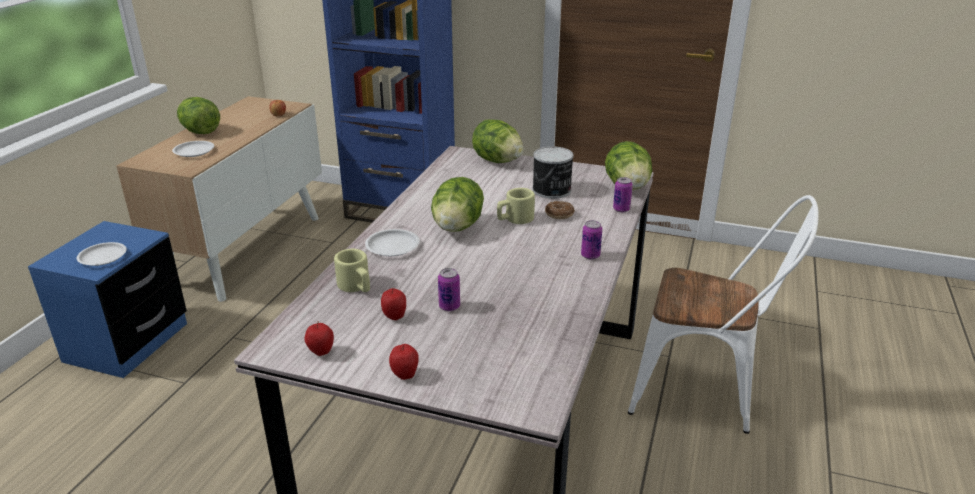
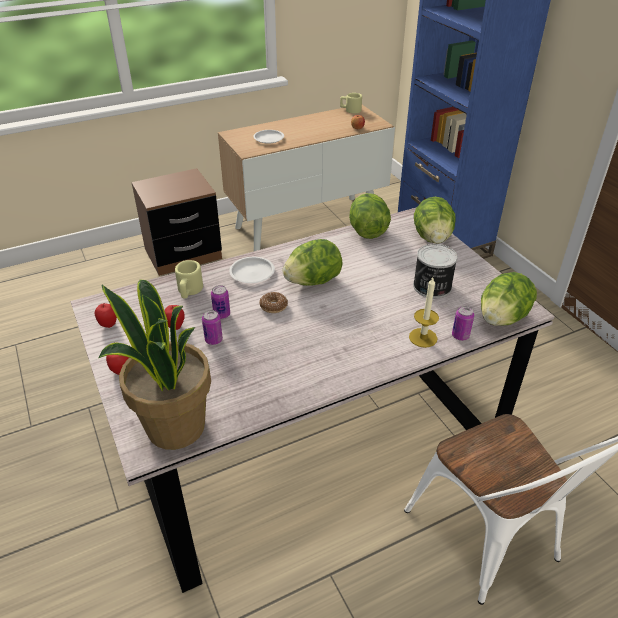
camera: 45 degrees right, 10 degrees up
(103, 257) = (167, 193): white plate -> none
(127, 343) = (183, 254): blue nightstand -> brown nightstand
(200, 132) = (293, 124): lettuce -> lettuce (367, 231)
(514, 219) = (362, 297): beige mug -> beige mug (350, 110)
(531, 379) = (174, 427): none -> potted plant
(559, 214) = (402, 311): donut -> donut (273, 306)
(590, 255) = (365, 361): can -> can (222, 314)
(601, 222) = (423, 337): none -> candle

